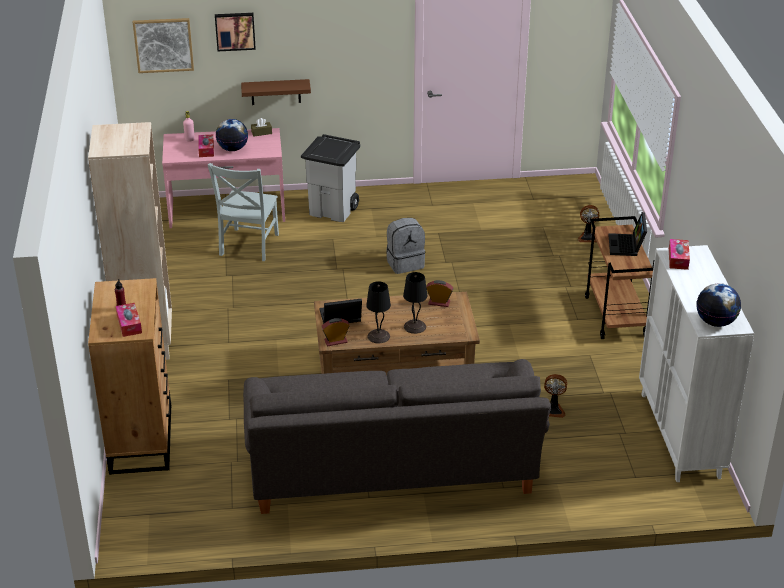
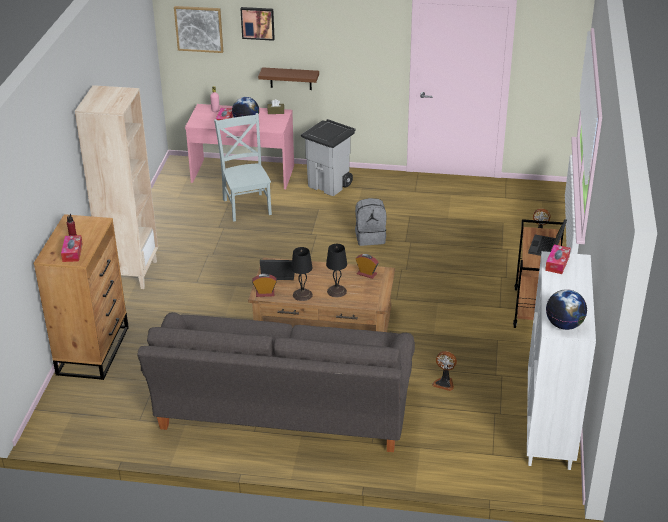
camera: 15 degrees right, 0 degrees up
(248, 246) = (247, 205): grey chair -> grey chair turned 135 degrees clockwise

